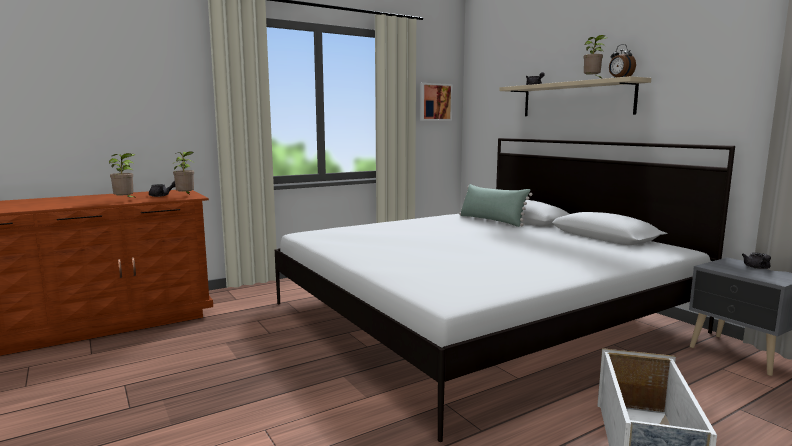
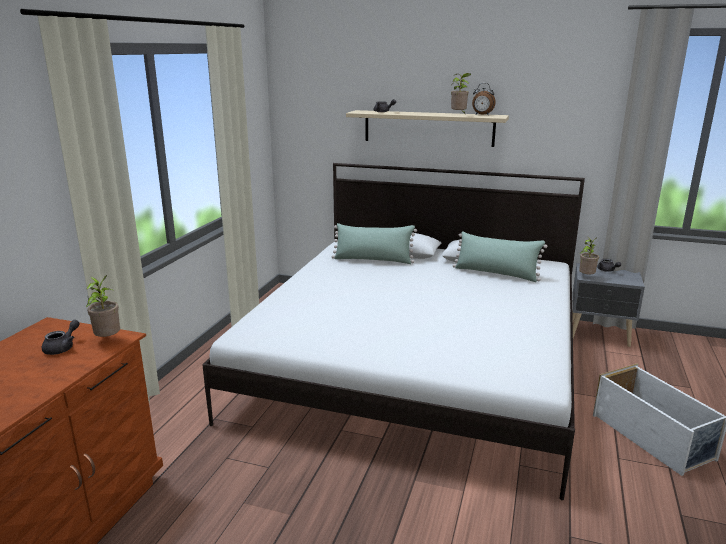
camera: 40 degrees left, 10 degrees up
(126, 201) = (47, 379): potted plant -> potted plant (586, 277)
(435, 102) = (251, 124): picture -> none
(591, 243) = (496, 273): none -> green pillow

